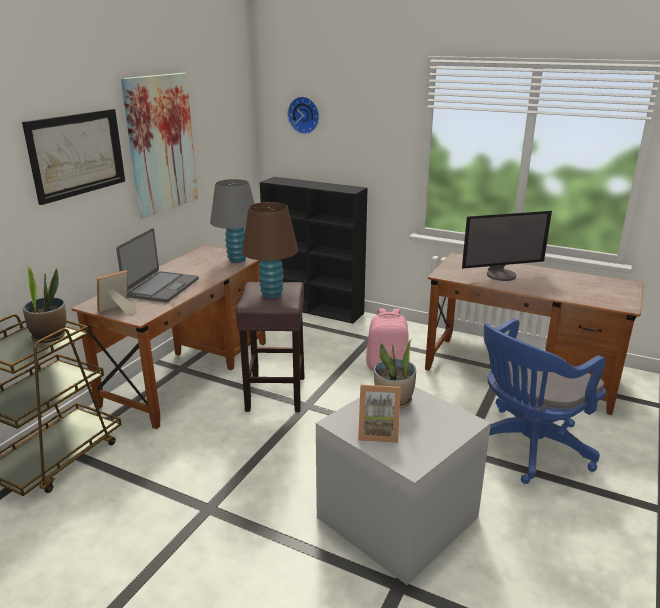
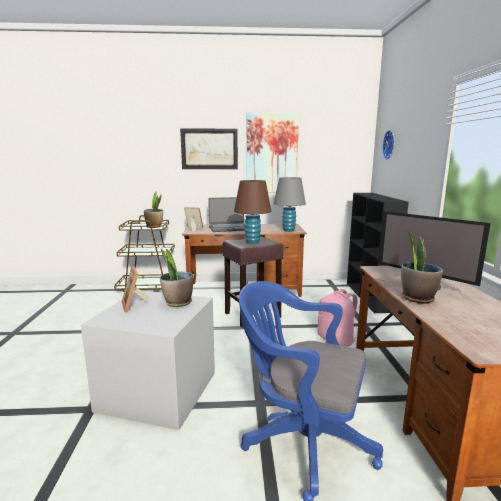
camera: 60 degrees right, 10 degrees down
(527, 287) = (417, 298): none -> potted plant

